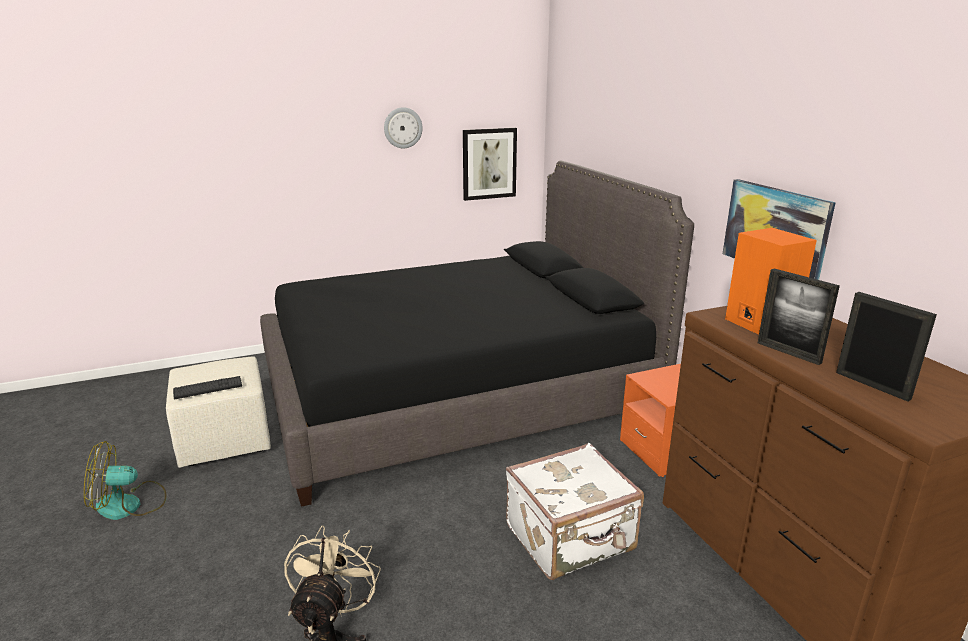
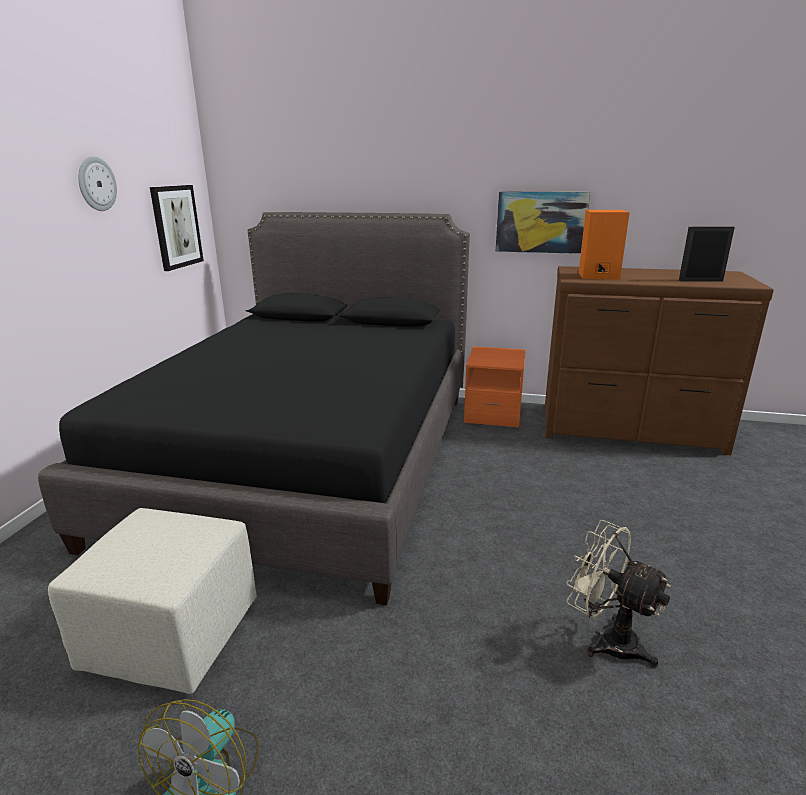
camera: 55 degrees left, 0 degrees up
(208, 388) = (186, 555): keyboard -> none
(571, 539) = (556, 482): white suitcase -> none
(788, 353) = (646, 281): picture frame -> none

